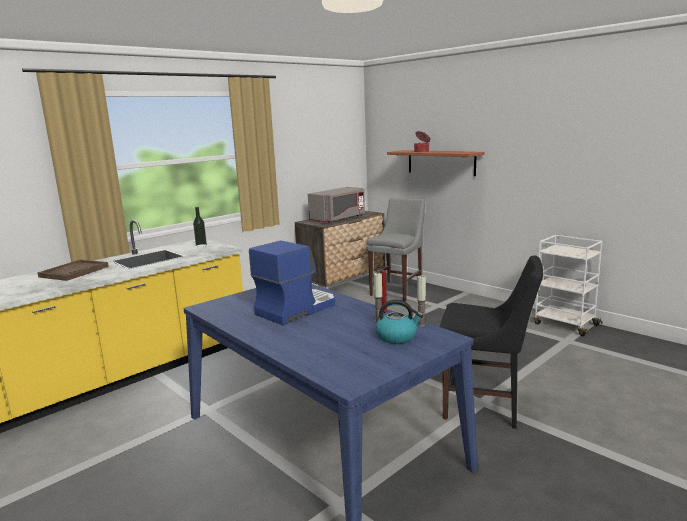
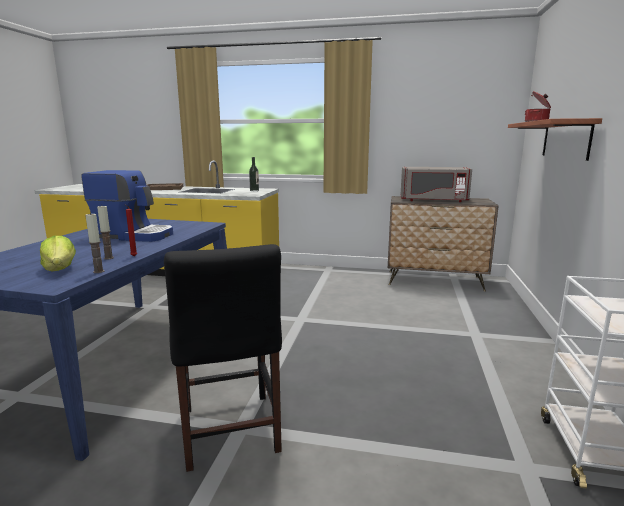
camera: 55 degrees right, 0 degrees up
(397, 337) = (60, 269): kettle -> lettuce
(398, 291) = (473, 304): grey chair -> none

